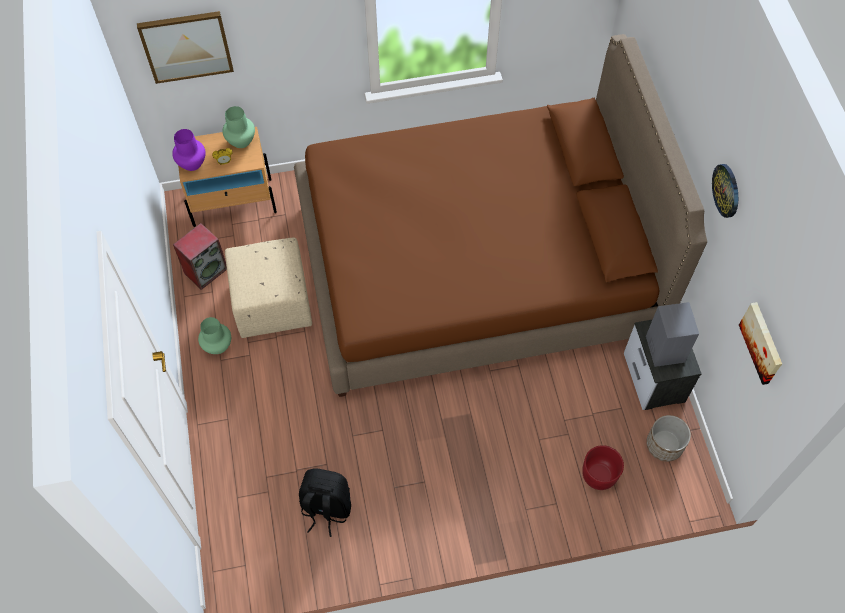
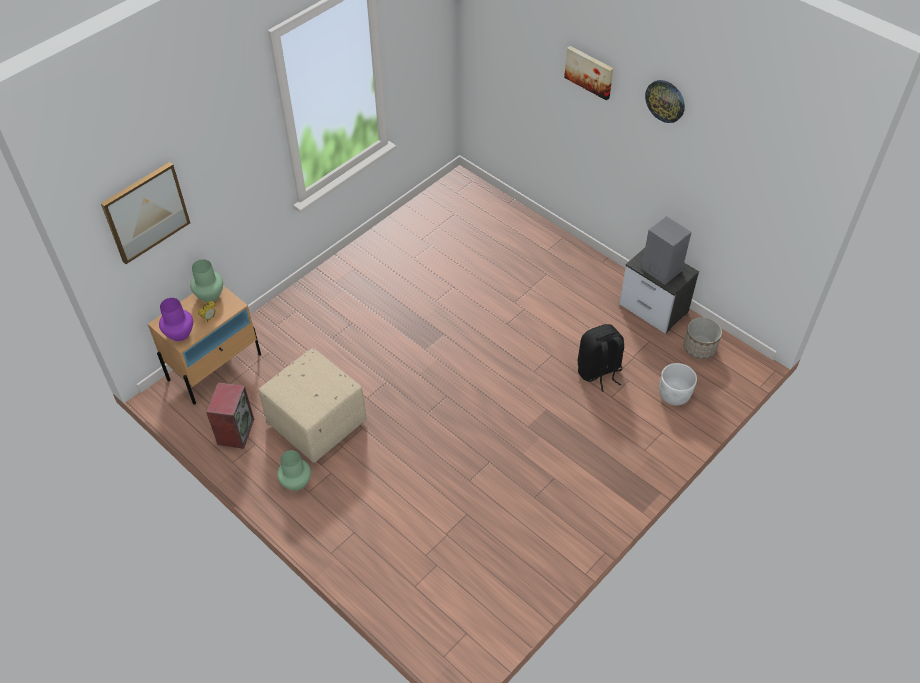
camera: 35 degrees left, 10 degrees down
(325, 508) = (495, 547): black backpack -> black backpack (599, 371)
(475, 267) = (460, 307): brown bed -> none
(599, 475) = (674, 394): red planter -> white planter
(762, 343) = (760, 192): picture -> picture (589, 72)

